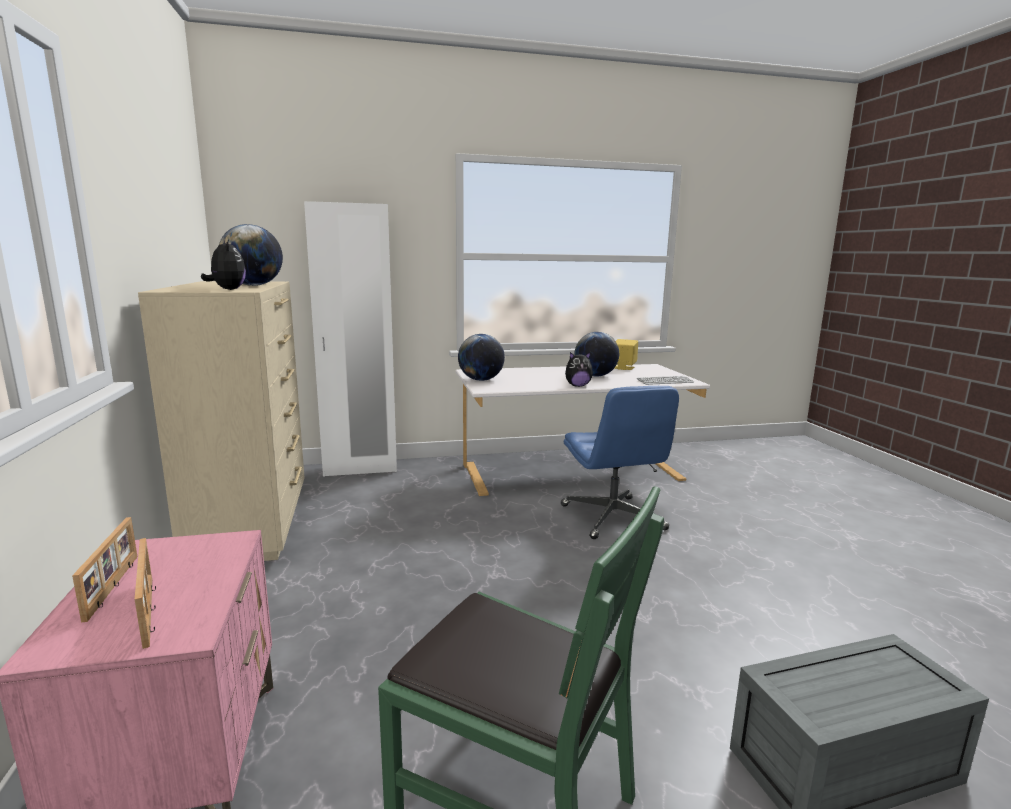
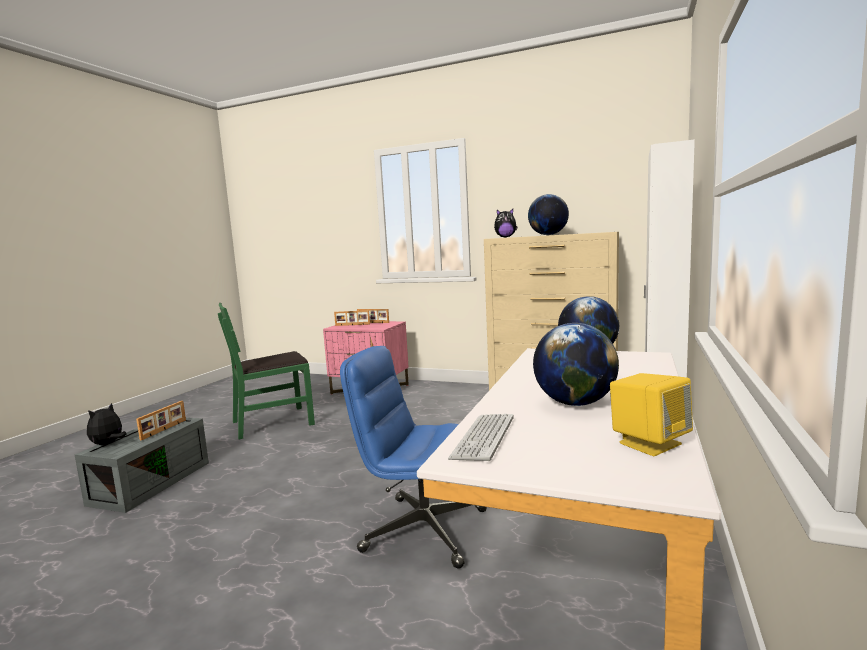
camera: 125 degrees right, 5 degrees down
(577, 386) = (513, 382): plush toy -> plush toy (108, 444)
(819, 672) = (164, 429): none -> picture frame

